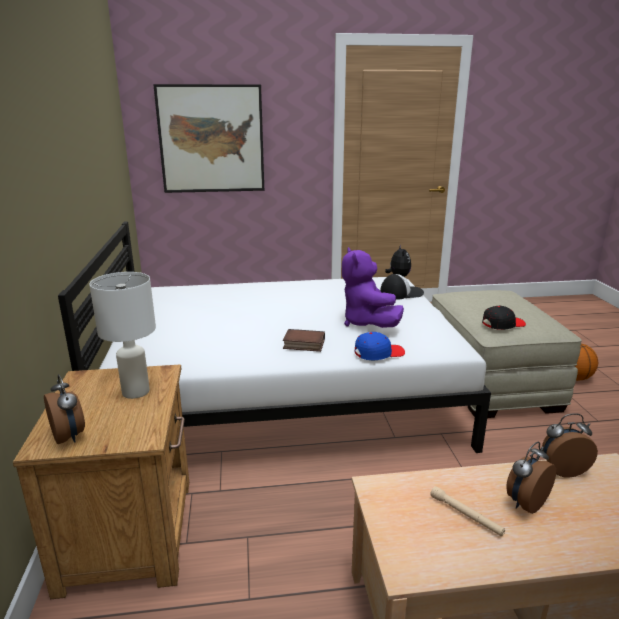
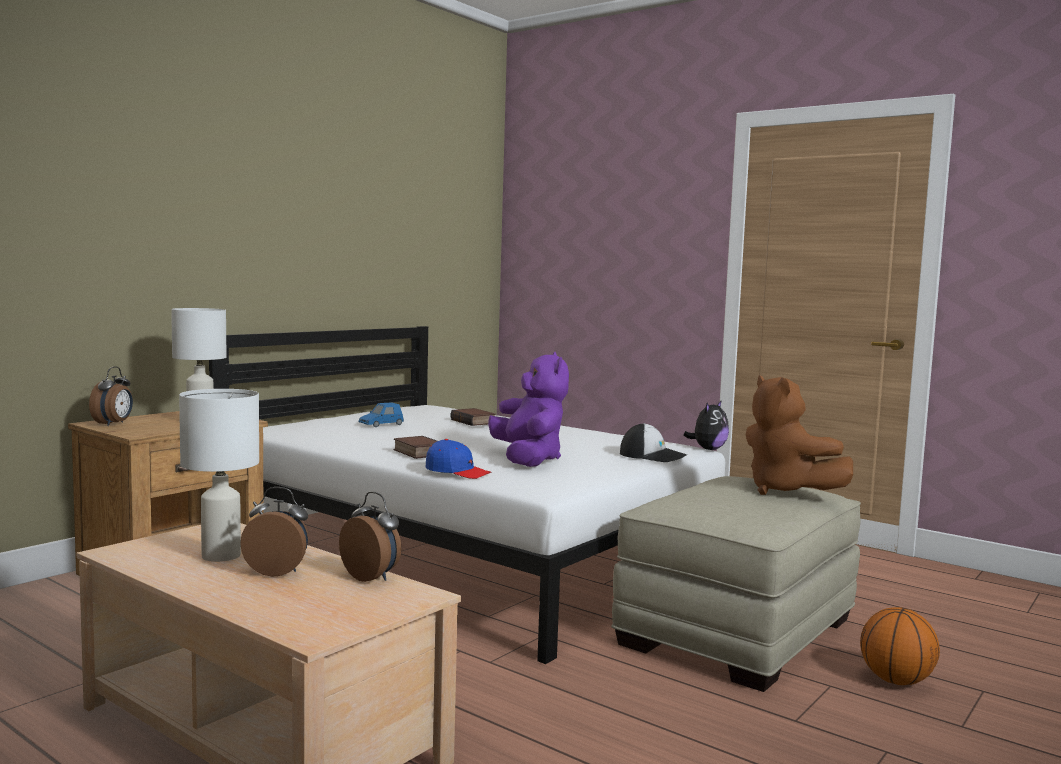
camera: 45 degrees right, 15 degrees down
(191, 324) = (381, 424): none -> blue toy car
(211, 139) = (582, 252): picture -> none
(242, 297) = (474, 421): none -> book
(367, 323) = (528, 460): purple plush toy -> purple plush toy turned 135 degrees clockwise
(466, 515) = (221, 556): beige flashlight -> white table lamp
(499, 297) = (786, 491): none -> brown plush toy
(502, 324) = (689, 502): black cap -> none

